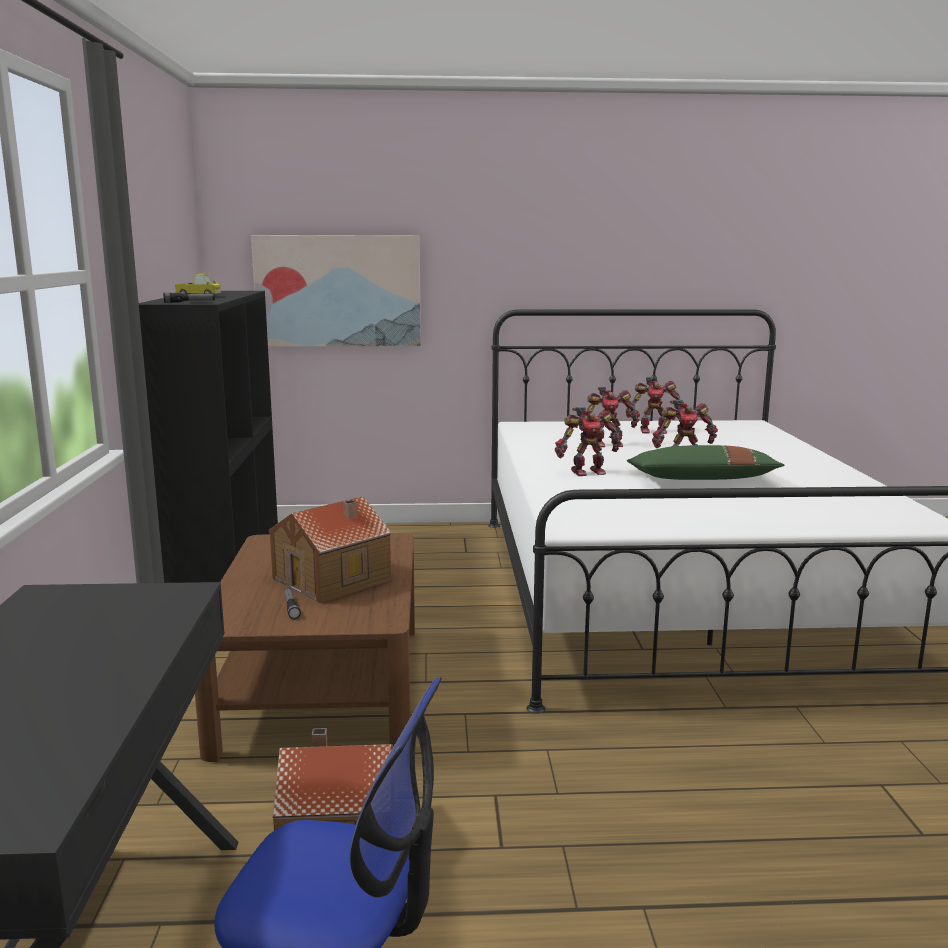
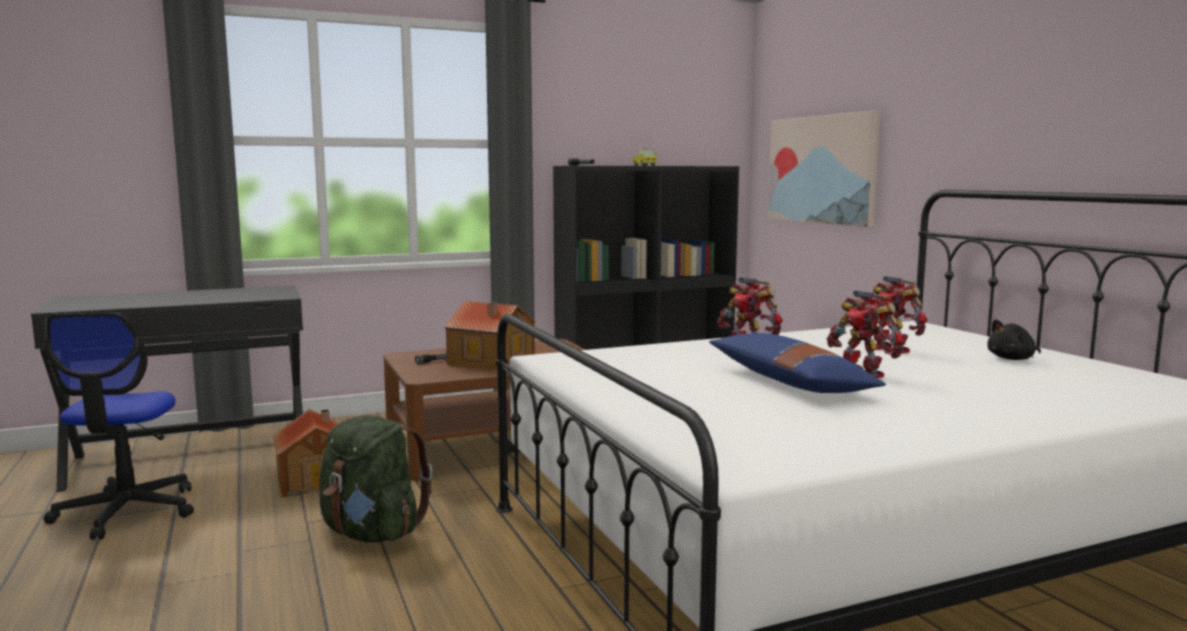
camera: 70 degrees right, 5 degrees down
(564, 797) = (372, 533): none -> green backpack
(652, 431) = (1012, 359): toy robot -> black plush toy
(702, 479) = (789, 382): green pillow -> blue pillow

